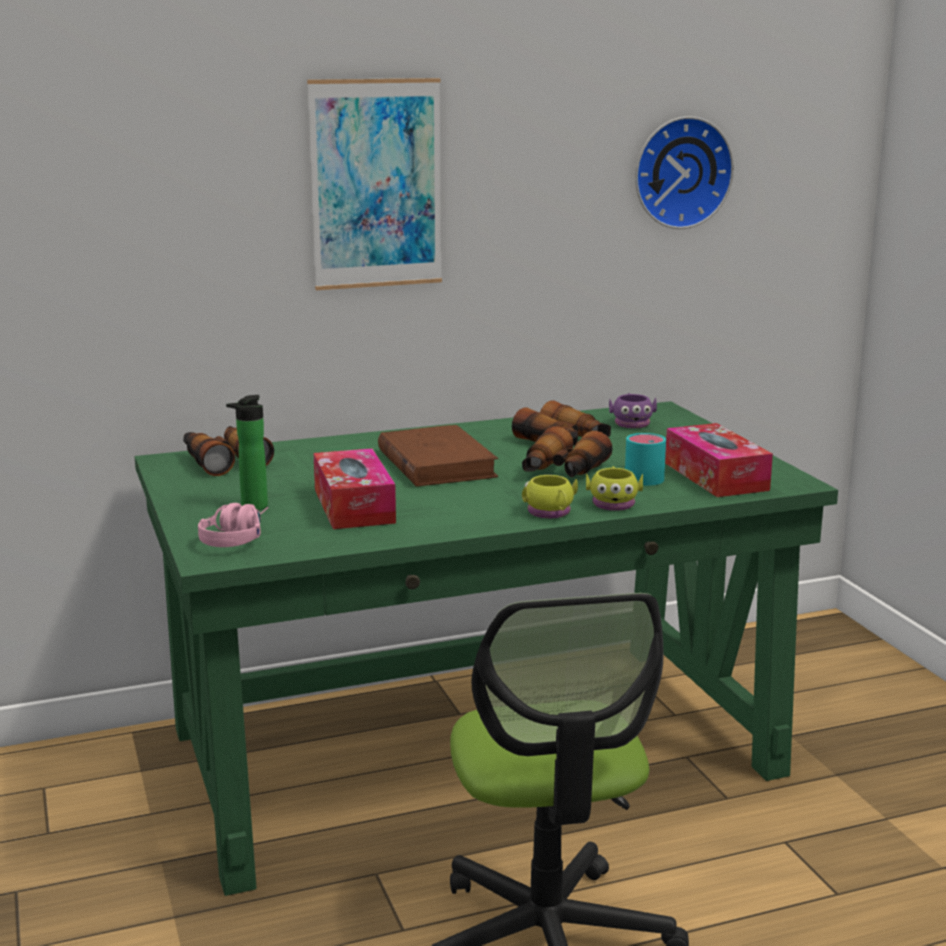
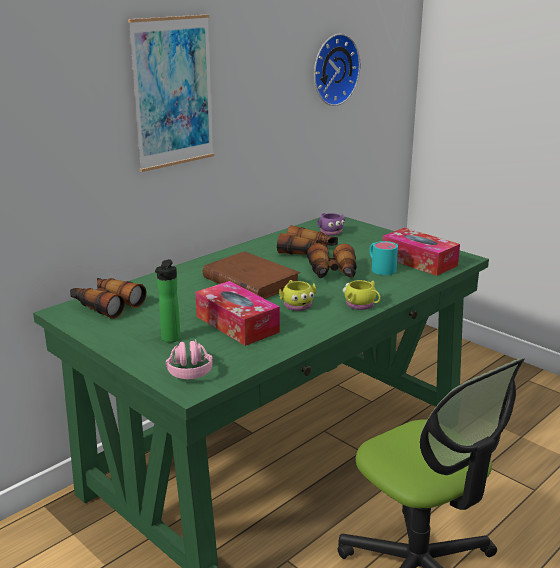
camera: 25 degrees left, 5 degrees up
(613, 503) = (387, 290): yellow mug -> yellow mug (296, 304)

